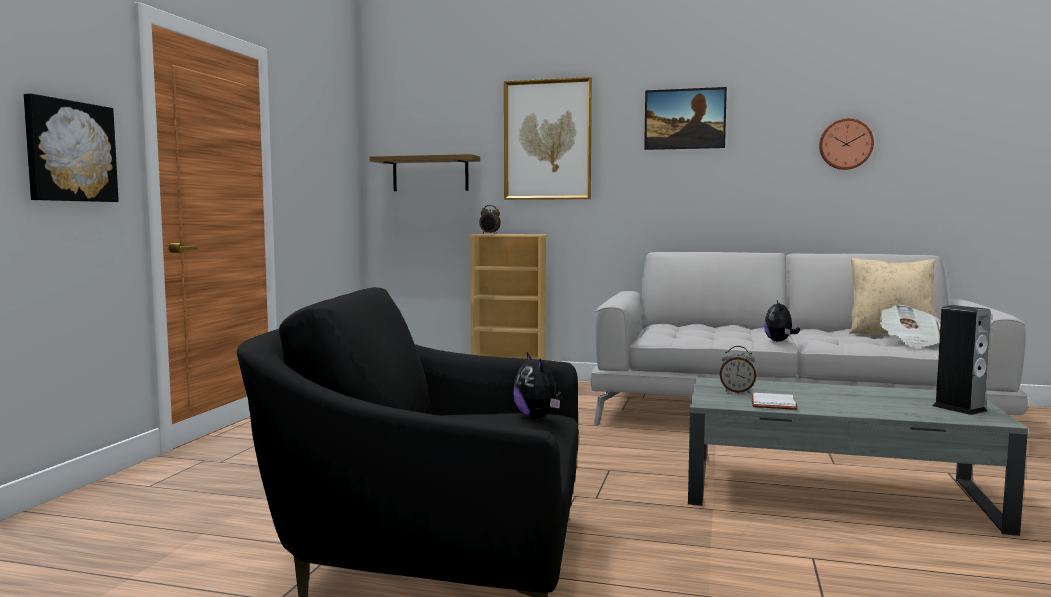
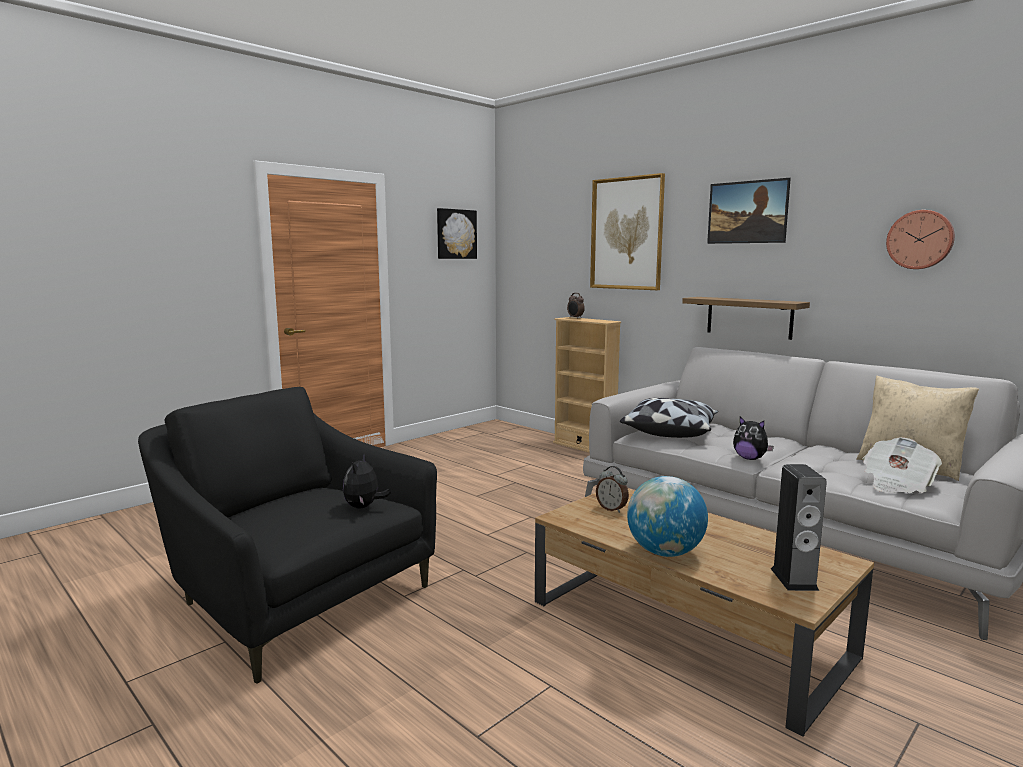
camera: 30 degrees right, 5 degrees up
(69, 151) = (197, 272): picture -> picture (455, 234)
(430, 174) = (540, 262): shelf -> shelf (749, 317)
(673, 332) = (669, 432): none -> pillow
(775, 404) = (613, 531): white book -> none
(779, 341) = (750, 458): plush toy -> plush toy turned 90 degrees counterclockwise
(836, 492) = (687, 628): grey coffee table -> brown coffee table
(846, 410) = (665, 552): none -> globe

